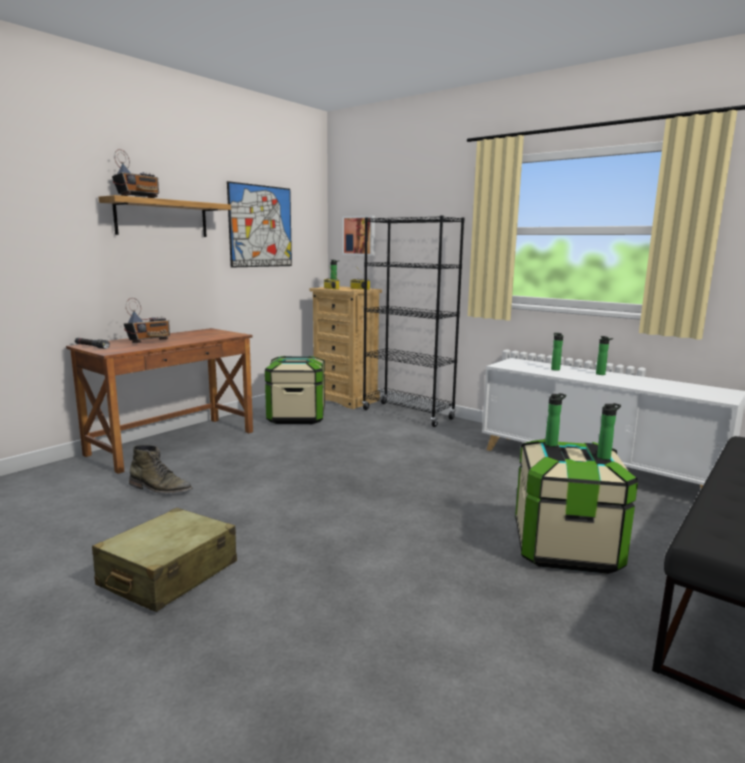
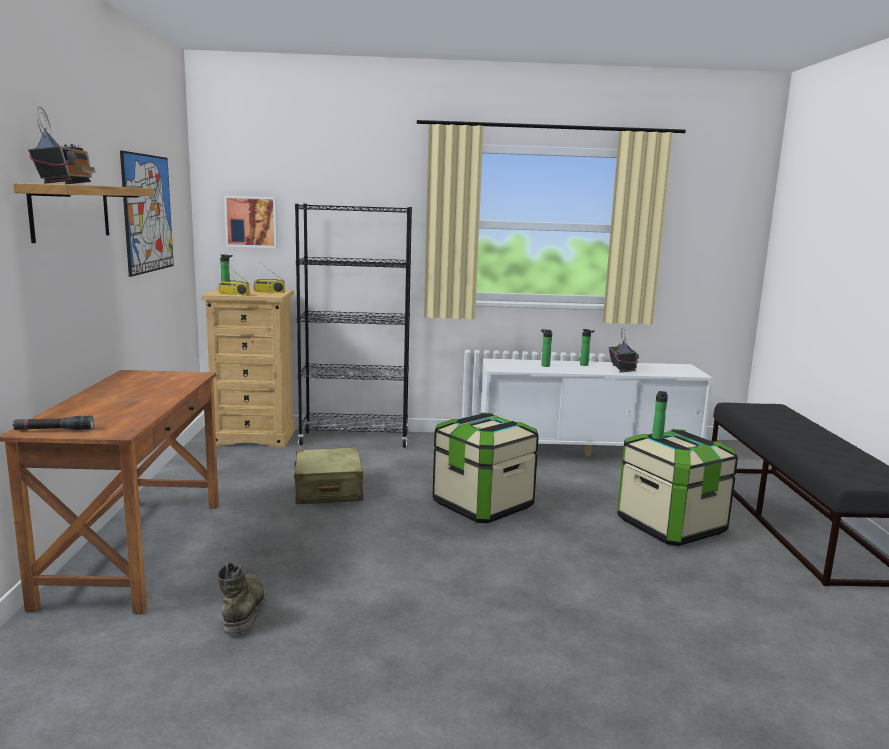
camera: 40 degrees left, 0 degrees up
(149, 341) = (115, 406): radio -> radio (622, 369)
(160, 489) = (244, 609): green boot -> green boot turned 75 degrees counterclockwise
(168, 574) = (444, 684): beige suitcase -> beige suitcase (328, 490)
(296, 417) = (236, 472): storage box -> storage box (482, 505)
(605, 457) = (704, 439): bottle -> none

